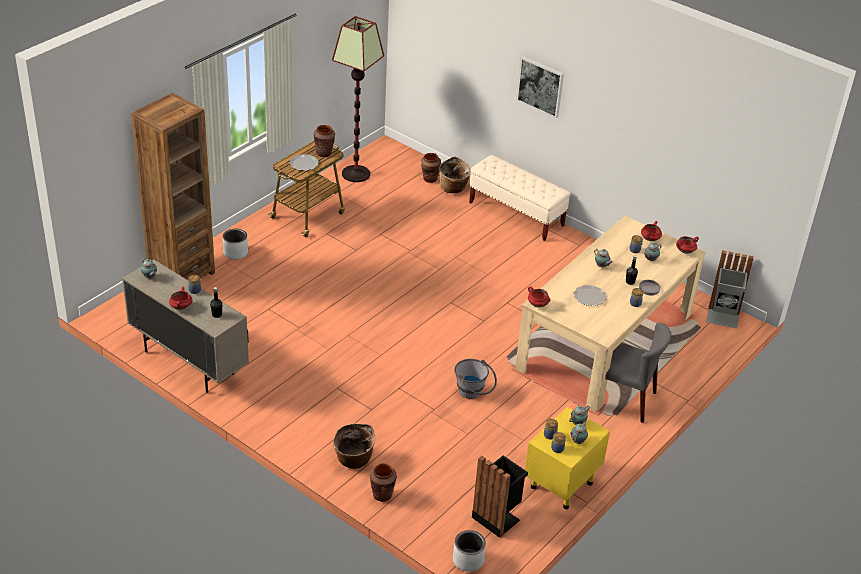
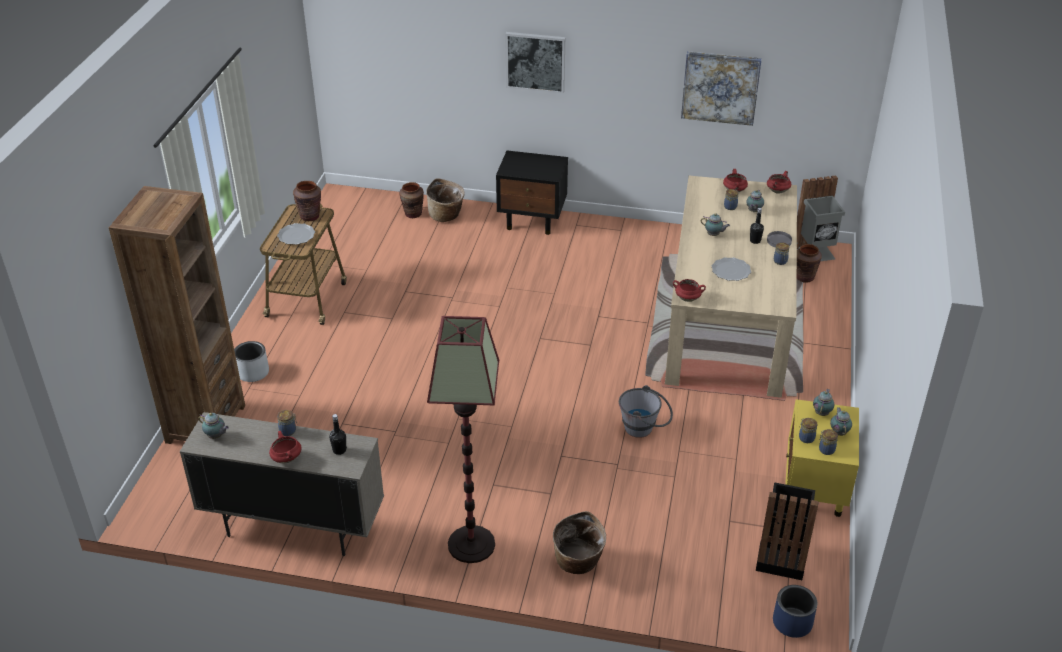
camera: 25 degrees left, 0 degrees up
(355, 174) = (326, 235): floor lamp -> floor lamp (471, 545)
(382, 495) = (641, 589): brown vase -> brown vase (804, 277)
(468, 560) = (792, 623): grey planter -> blue planter
(516, 214) = (533, 220): beige bench -> black nightstand
(623, 398) = (794, 372): grey chair -> none
(672, 151) = (720, 87): none -> picture

